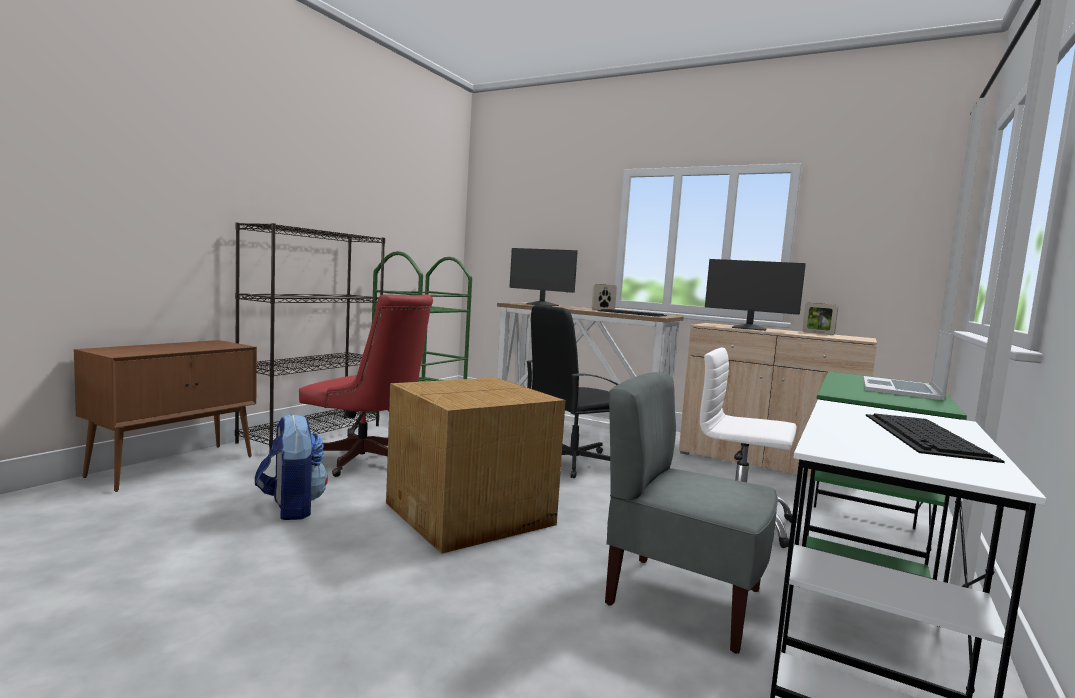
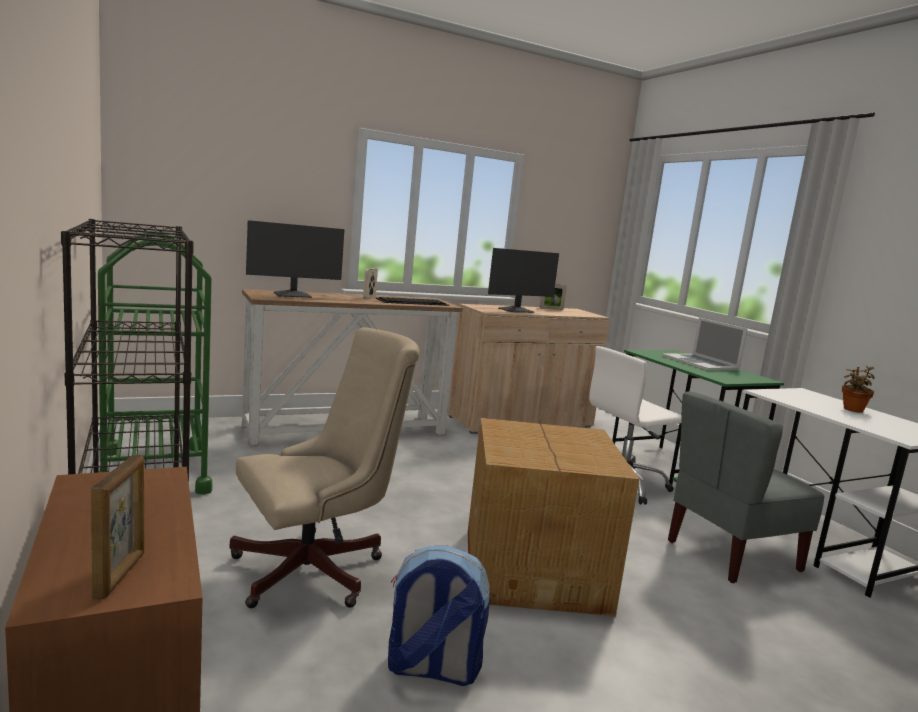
camera: 55 degrees left, 5 degrees up
(124, 351) = (120, 574): none -> picture frame
(367, 461) = (318, 569): red office chair -> beige office chair
(571, 462) = (446, 477): black office chair -> none
(926, 436) = (852, 410): keyboard -> potted plant

